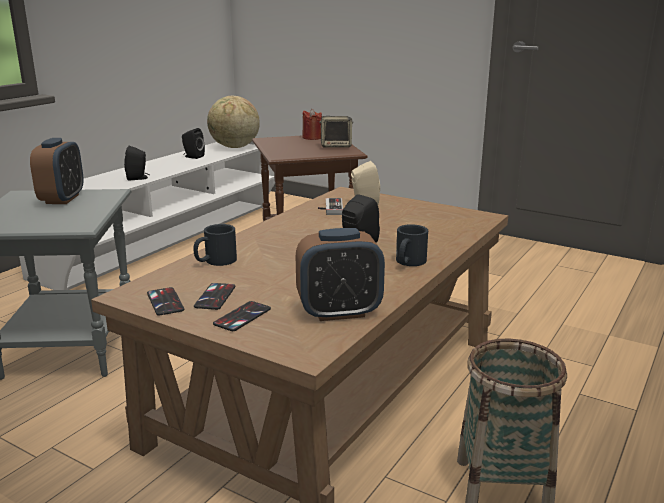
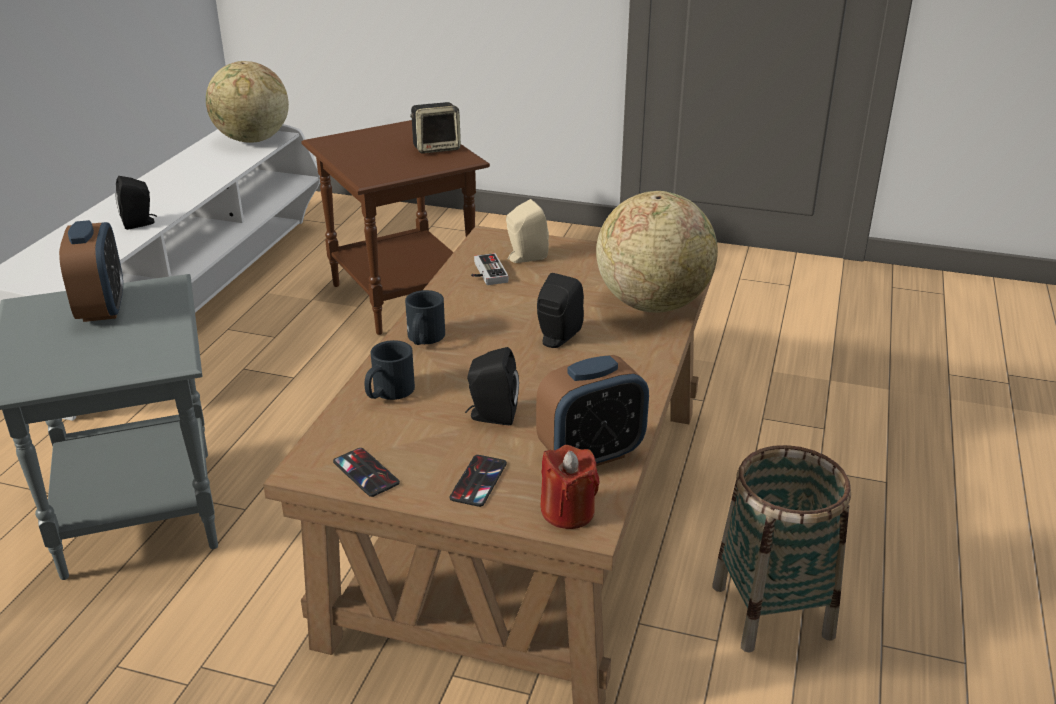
camera: 15 degrees left, 10 degrees up
(192, 157) = (198, 167): black speaker -> black speaker (491, 416)
(215, 297) = (425, 454): phone -> none
(312, 138) = (391, 132): red candle -> red candle (568, 512)
(408, 263) = (633, 359): black mug -> black mug (424, 339)
(443, 235) = (652, 304): none -> globe

